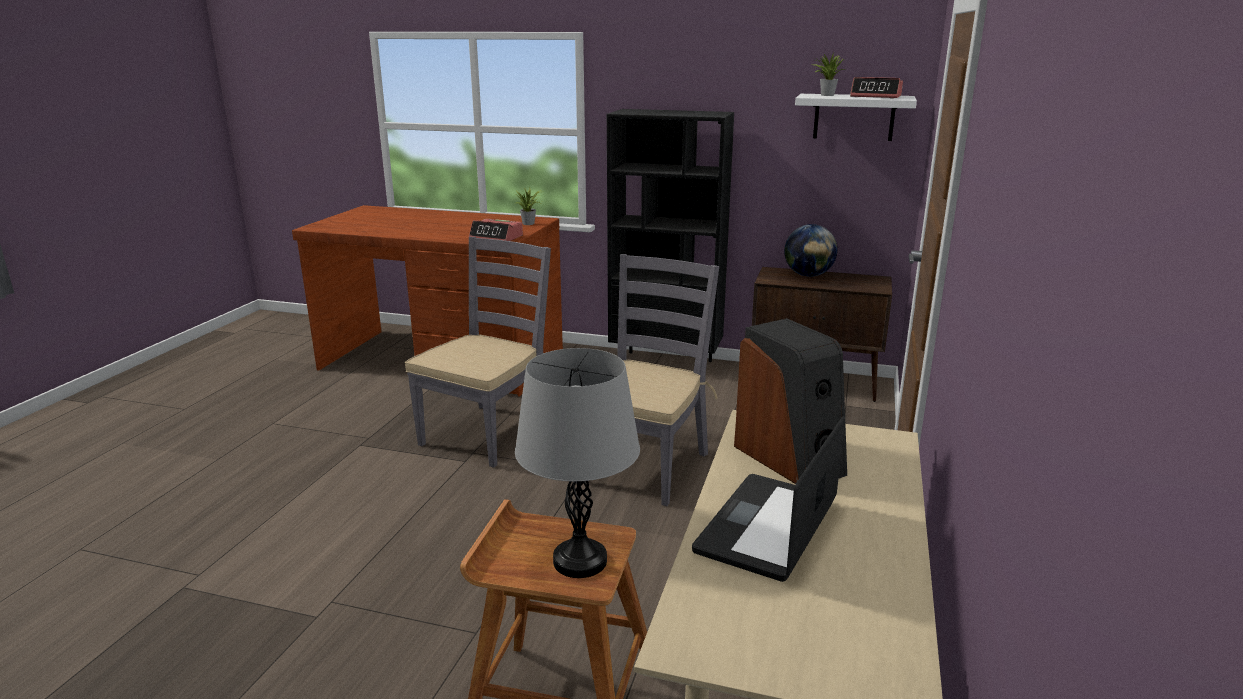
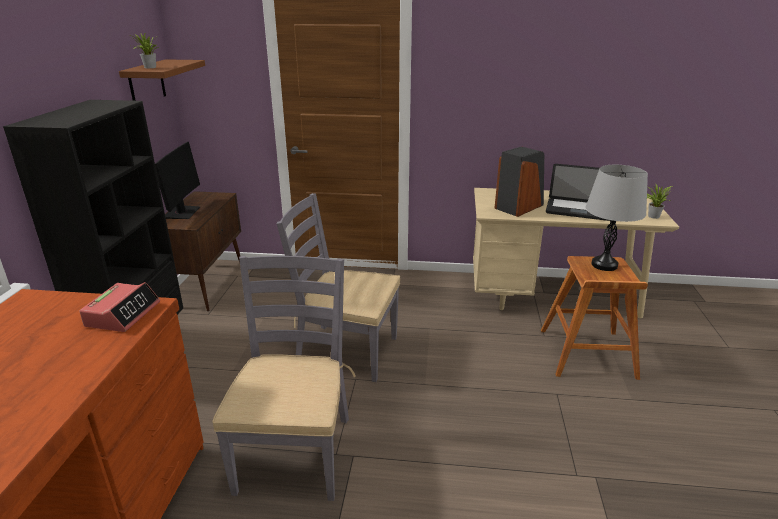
camera: 100 degrees left, 5 degrees up
(488, 433) = (294, 453): grey chair -> grey chair turned 75 degrees clockwise
(530, 223) = (46, 303): potted plant -> potted plant (652, 216)
(808, 275) = (182, 213): globe -> monitor
(854, 117) = (146, 83): white shelf -> brown shelf
(876, 96) = (172, 62): alarm clock -> none

